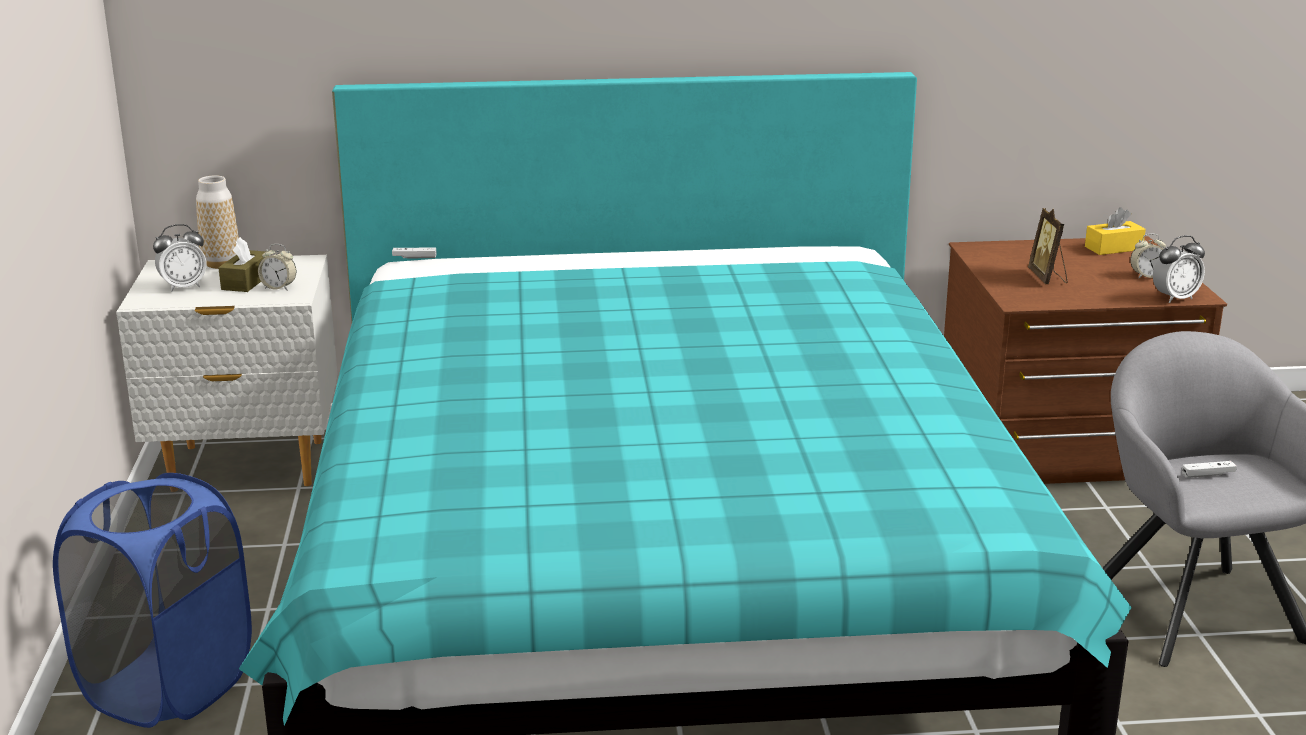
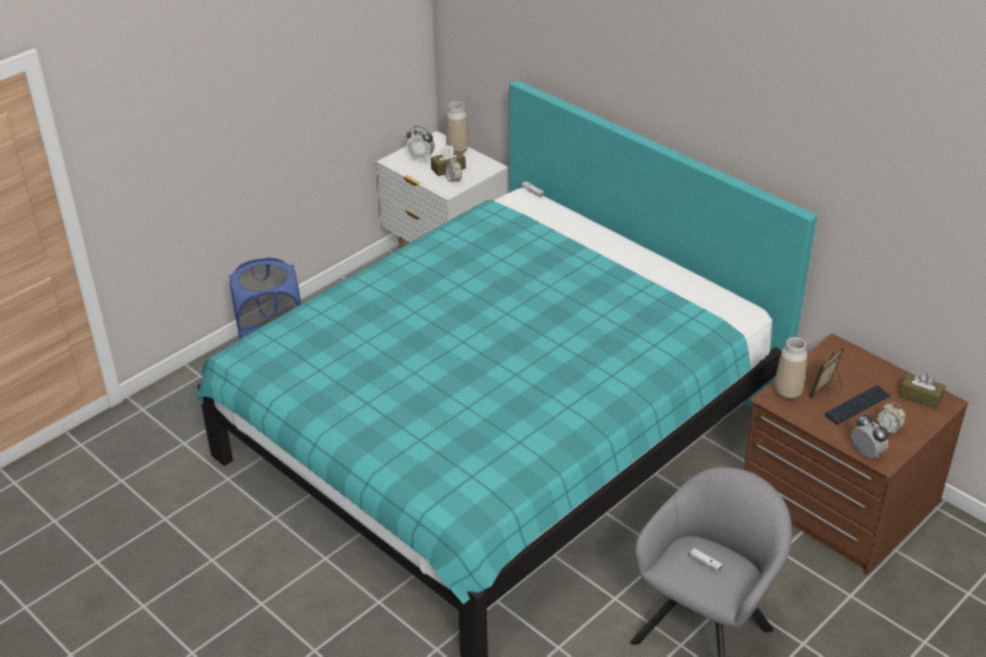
camera: 50 degrees right, 15 degrees up
(1020, 292) = (787, 393): none -> vase
(1089, 274) = (857, 406): none -> keyboard
(1113, 248) = (920, 397): yellow tissue box -> brown tissue box
(1175, 298) = (866, 453): alarm clock -> alarm clock turned 150 degrees counterclockwise

